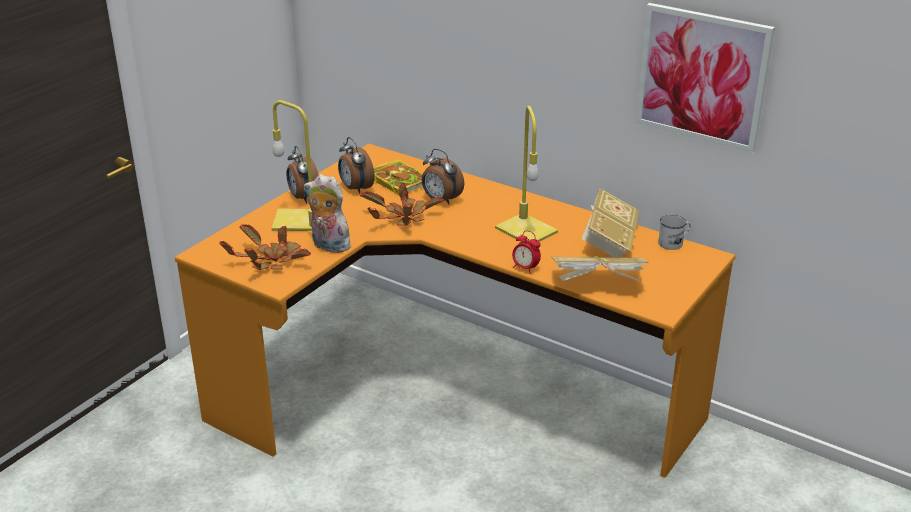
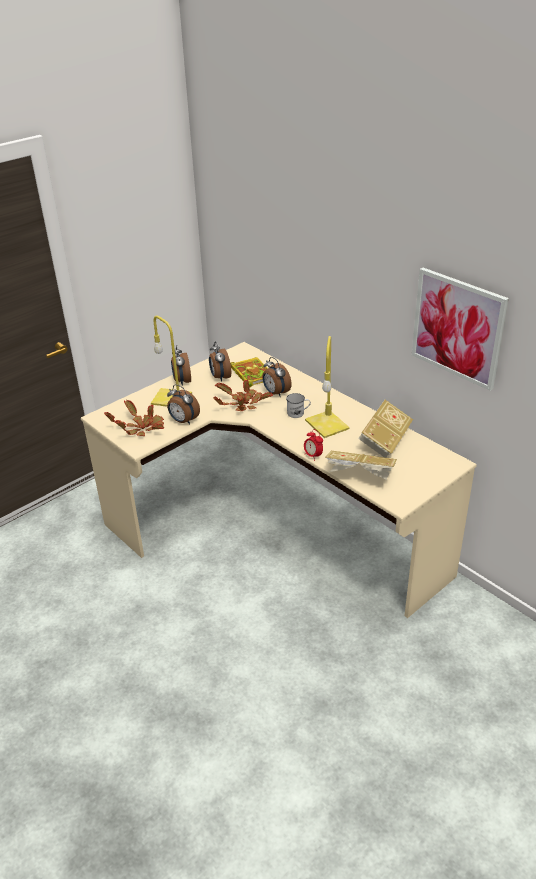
camera: 15 degrees right, 5 degrees up
(328, 246) = (183, 421): plush toy -> alarm clock
(448, 389) = (275, 525): orange desk -> beige desk
(674, 243) = (432, 448): white mug -> white mug (298, 413)

